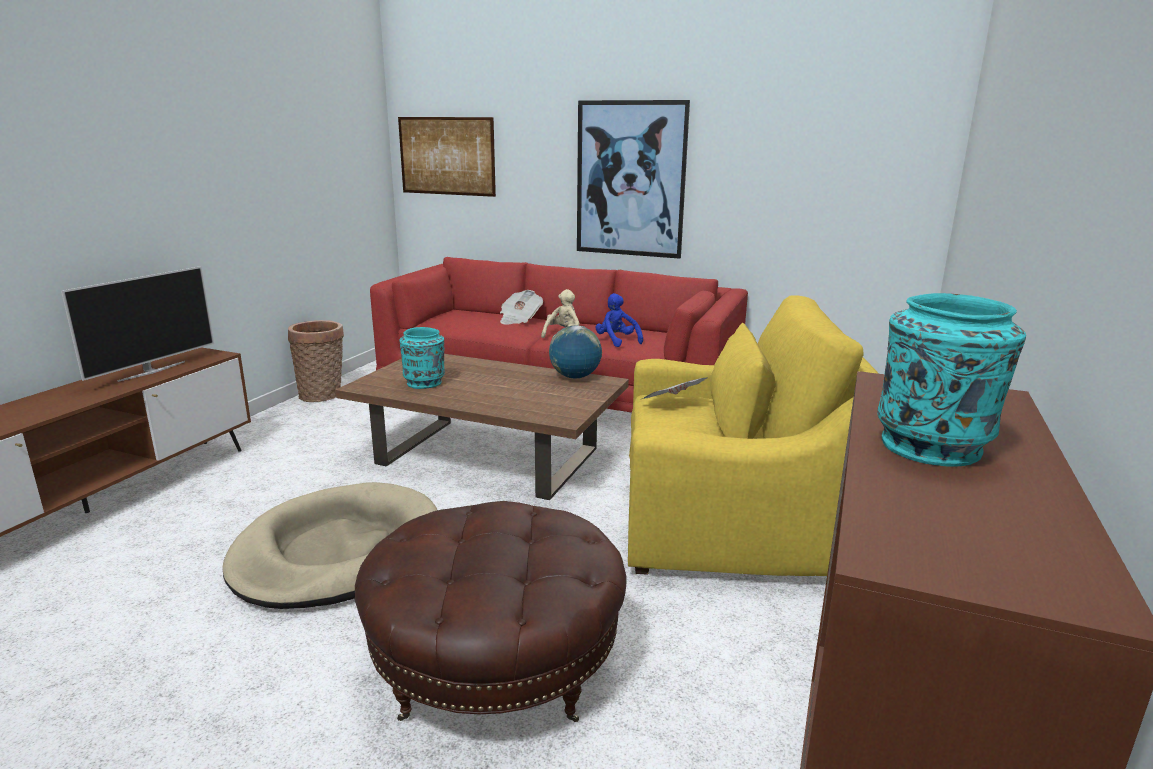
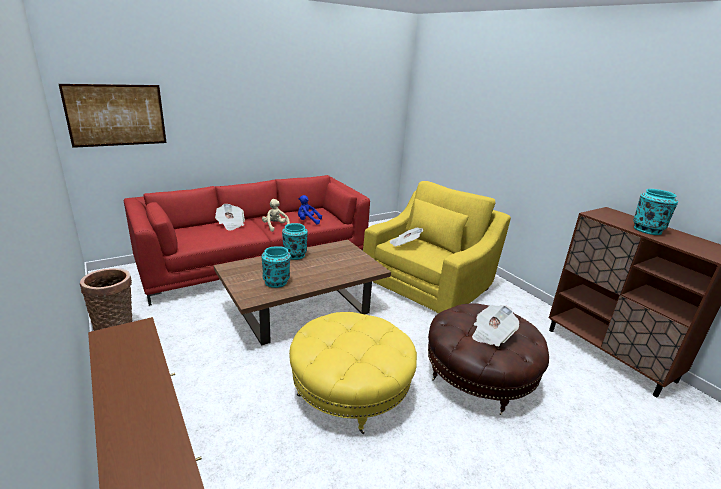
camera: 55 degrees left, 5 degrees up
(151, 371) = (132, 361): television -> none
(338, 551) = (350, 390): beige dog bed -> yellow ottoman
(471, 555) = (491, 335): none -> newspaper
(514, 370) = (295, 255): none -> turquoise vase
(575, 377) = (328, 247): globe -> none
(630, 179) = (264, 124): picture -> none

